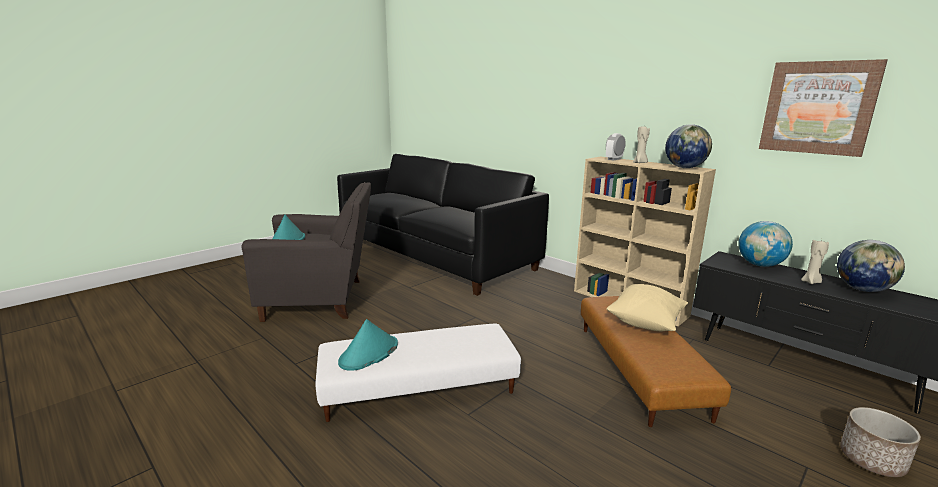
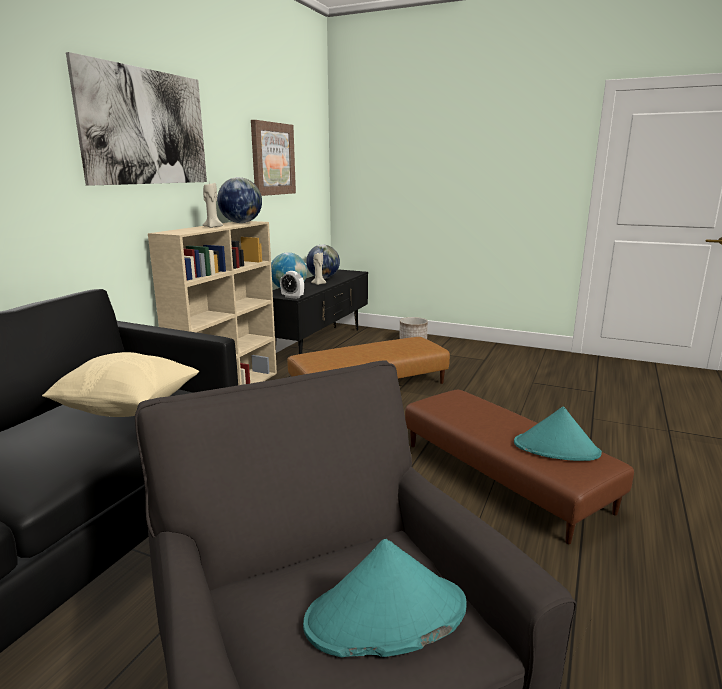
camera: 110 degrees left, 0 degrees up
(419, 388) = (503, 476): white ottoman -> brown ottoman
(614, 159) = (183, 230): alarm clock -> alarm clock (292, 297)
(623, 83) = (146, 127): none -> picture
(645, 323) = (356, 350): beige pillow -> beige pillow (128, 409)

